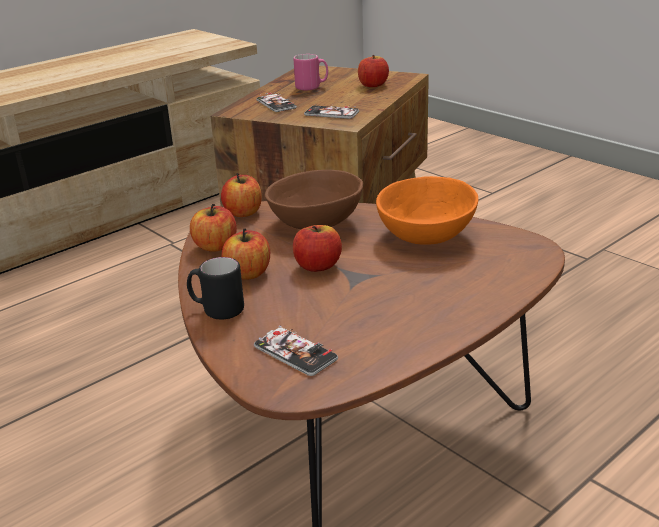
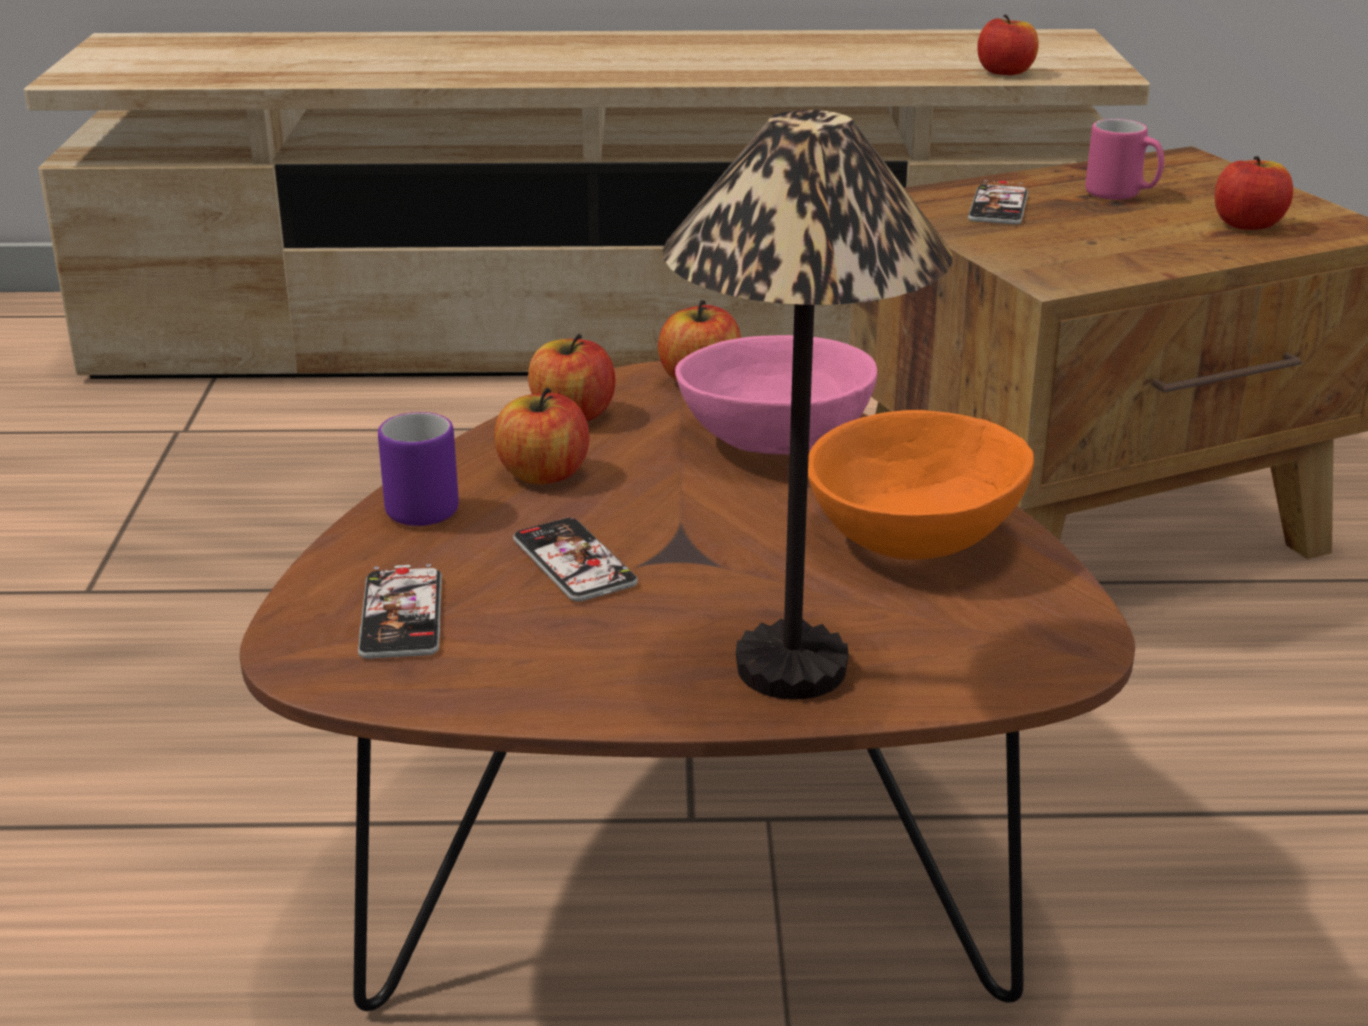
camera: 40 degrees right, 0 degrees up
(217, 310) = (415, 507): black mug -> purple mug
(318, 223) = (778, 442): brown bowl -> pink bowl
(318, 266) = (655, 508): apple -> apple (1005, 72)
(331, 113) = (1061, 254): phone -> phone (574, 562)
(470, 296) = (794, 668): none -> table lamp

